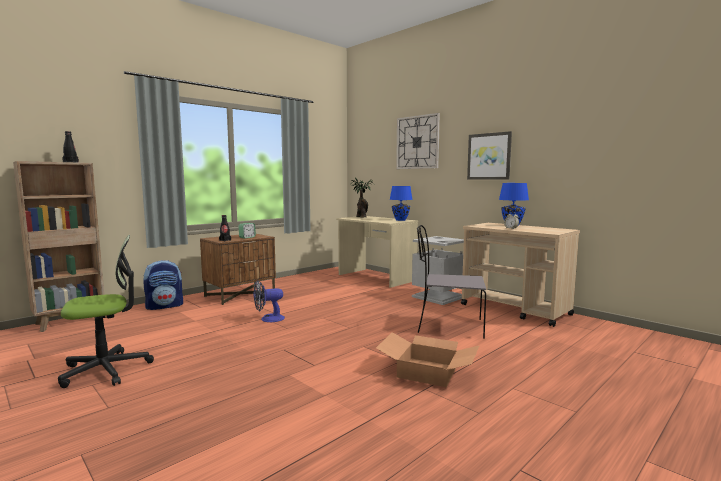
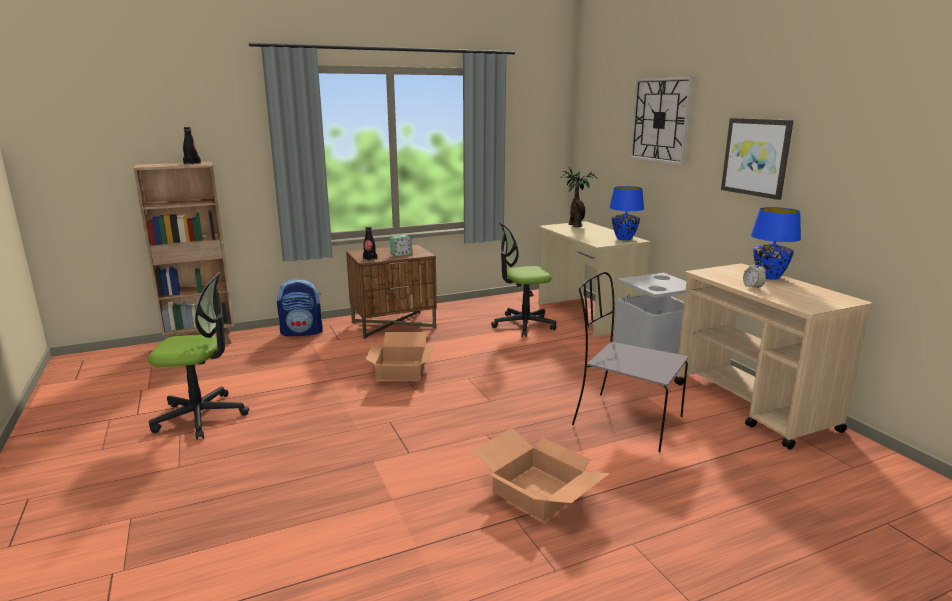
camera: 20 degrees right, 10 degrees up
(268, 319) = (402, 370): fan -> cardboard box
(338, 286) = (523, 325): none -> office chair

